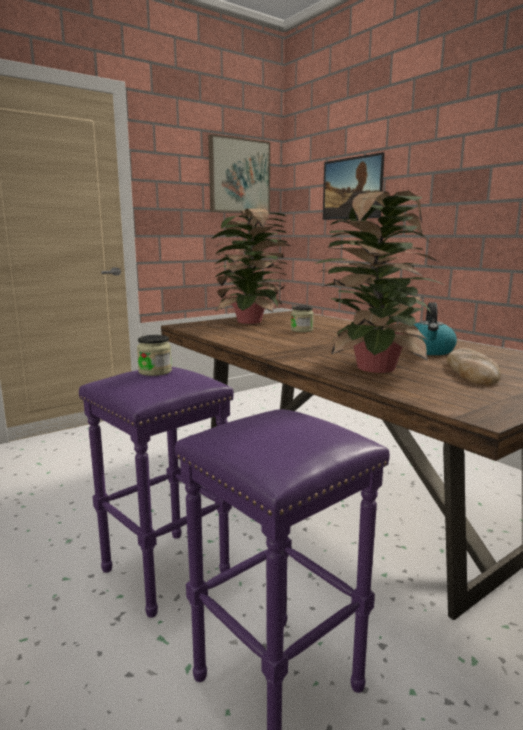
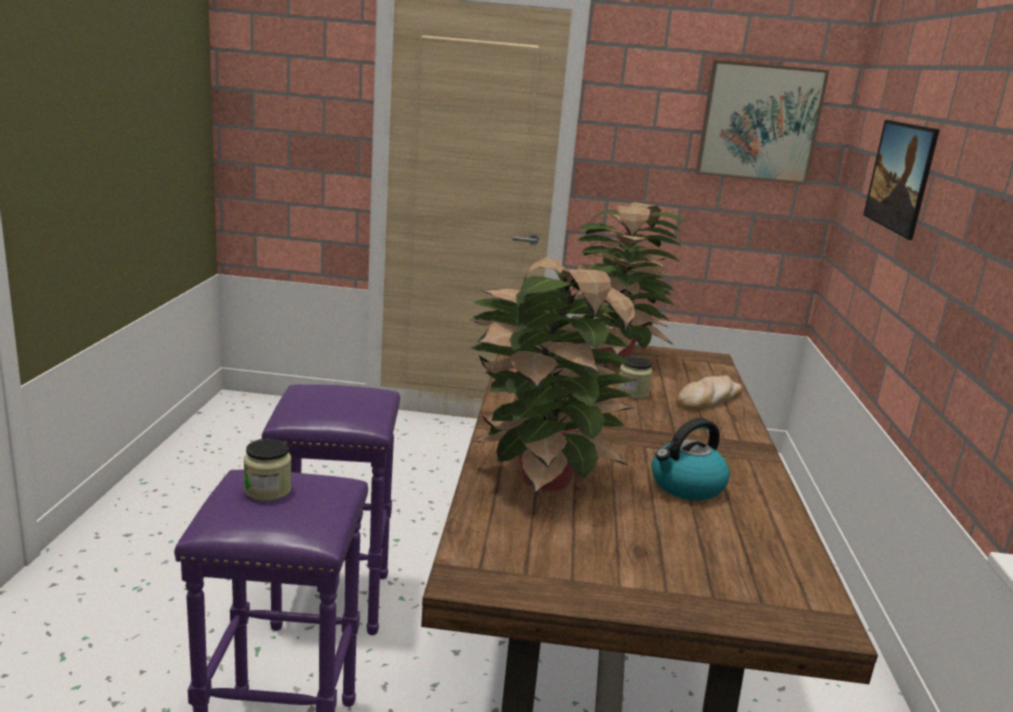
camera: 40 degrees right, 5 degrees up
(155, 371) = (340, 394): jar -> jar (268, 490)
(472, 372) = (630, 535): bread -> bread (708, 398)

